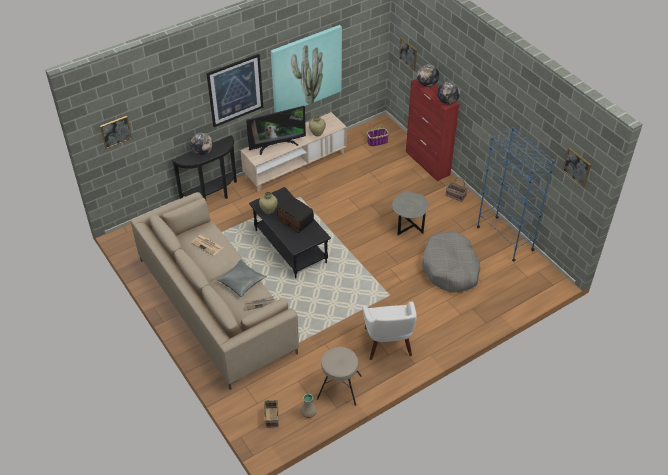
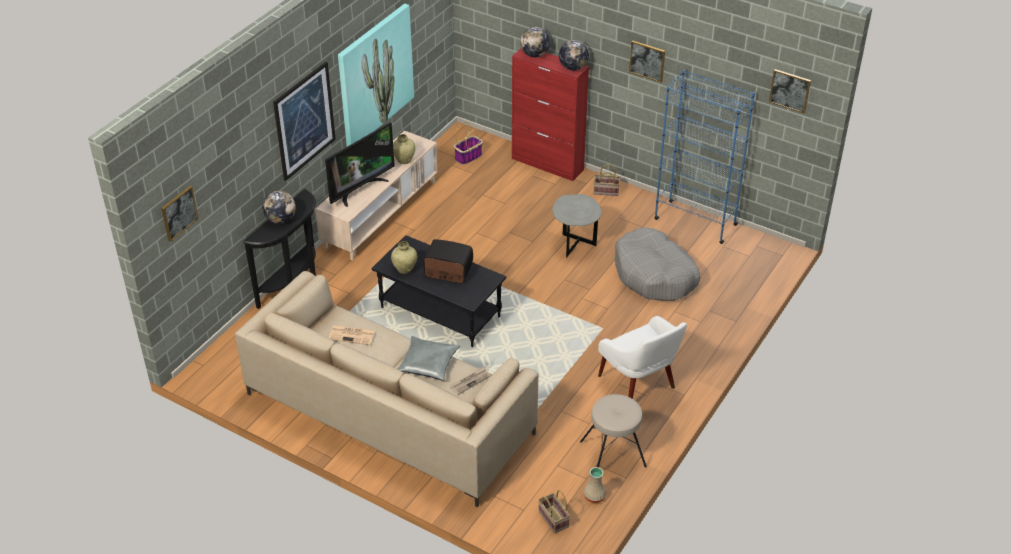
camera: 25 degrees left, 5 degrees down
(408, 54) = (490, 25): picture -> picture (647, 61)

